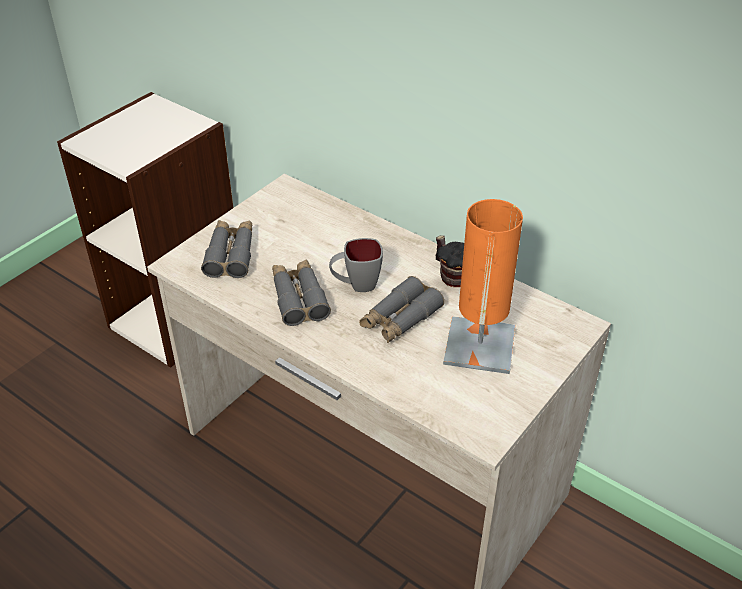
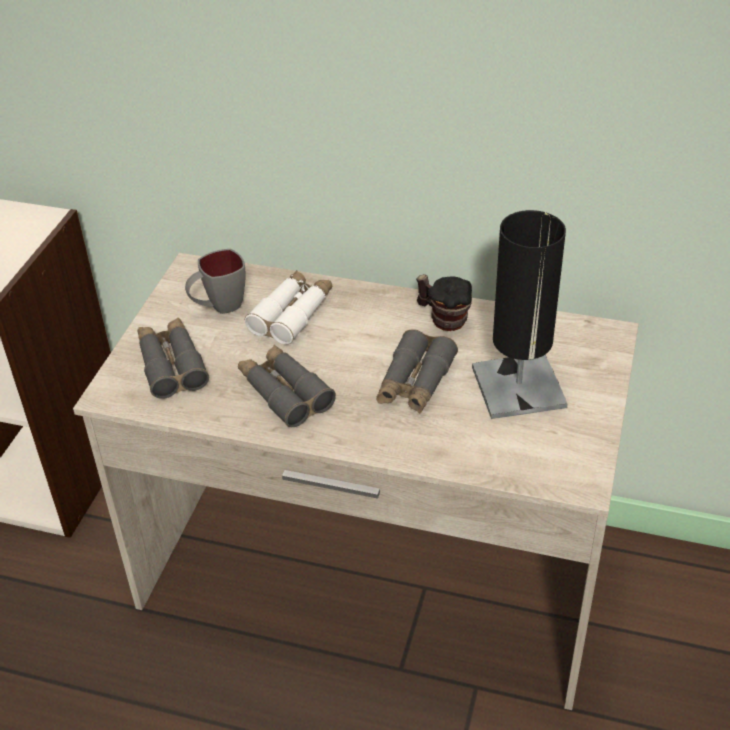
camera: 20 degrees left, 0 degrees up
(338, 241) = (292, 314): none -> white binoculars
(356, 285) = (342, 359): grey mug -> grey mug (219, 307)
(479, 346) = (518, 387): orange table lamp -> black table lamp

